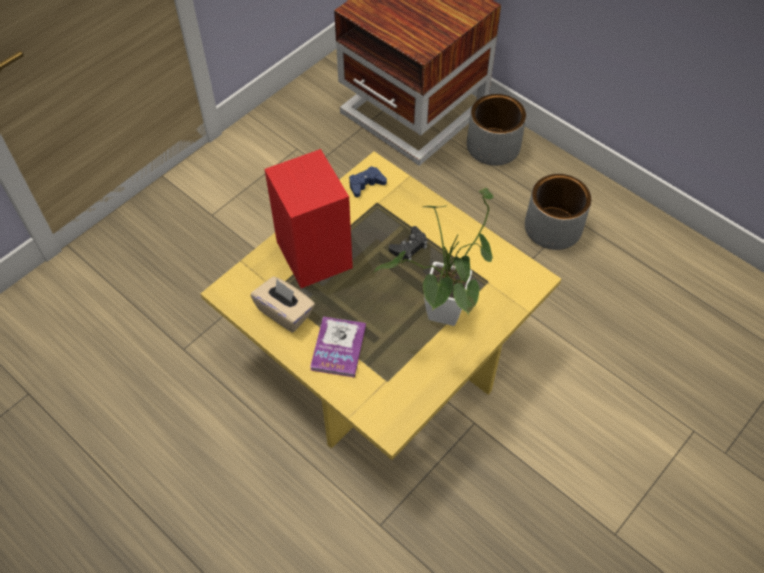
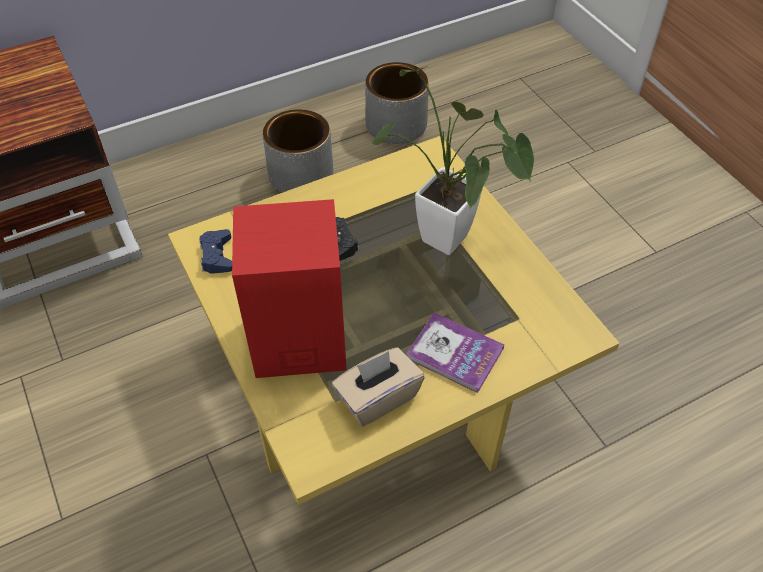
camera: 70 degrees left, 5 degrees down
(493, 147) = (163, 184): grey planter -> grey planter (396, 126)

